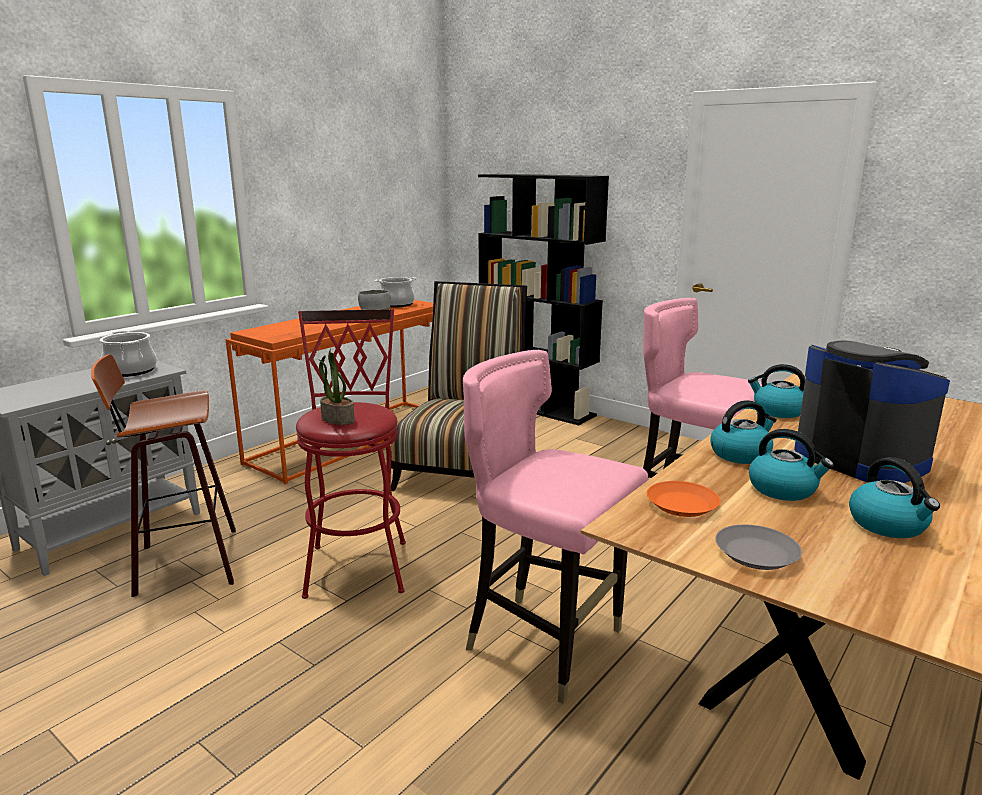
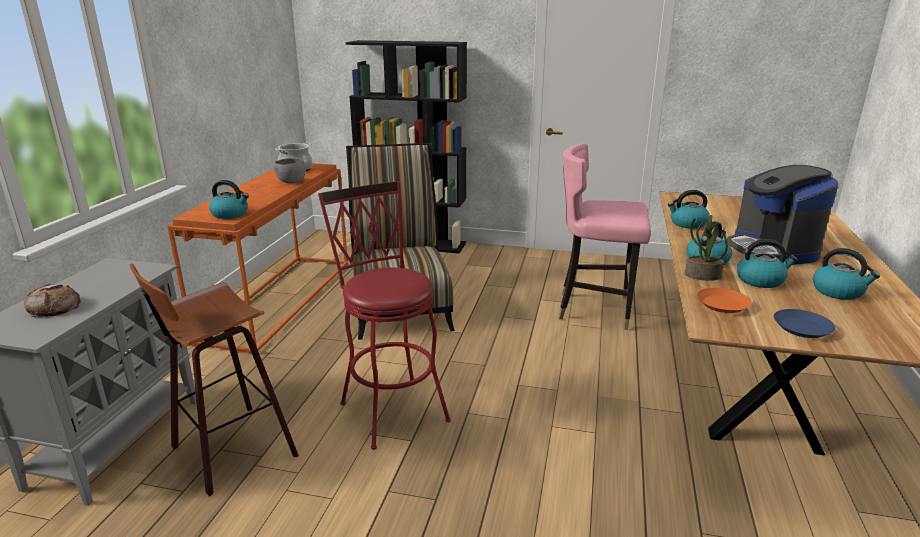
camera: 25 degrees left, 5 degrees up
(57, 386) = (54, 306): none -> bread
(130, 371) = (115, 276): cooking pot -> none
(281, 334) = (230, 214): none -> kettle
(337, 419) = (389, 287): potted plant -> potted plant (702, 276)
(546, 644) = (586, 429): pink chair -> none
(757, 554) = (802, 328): grey plate -> blue plate
(860, 458) = (772, 250): coffee machine -> coffee machine turned 135 degrees counterclockwise

